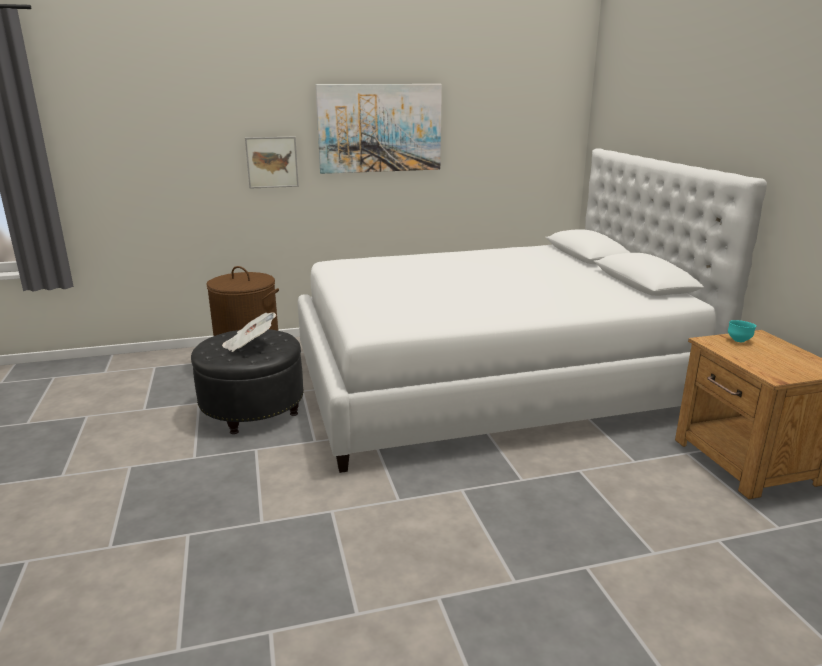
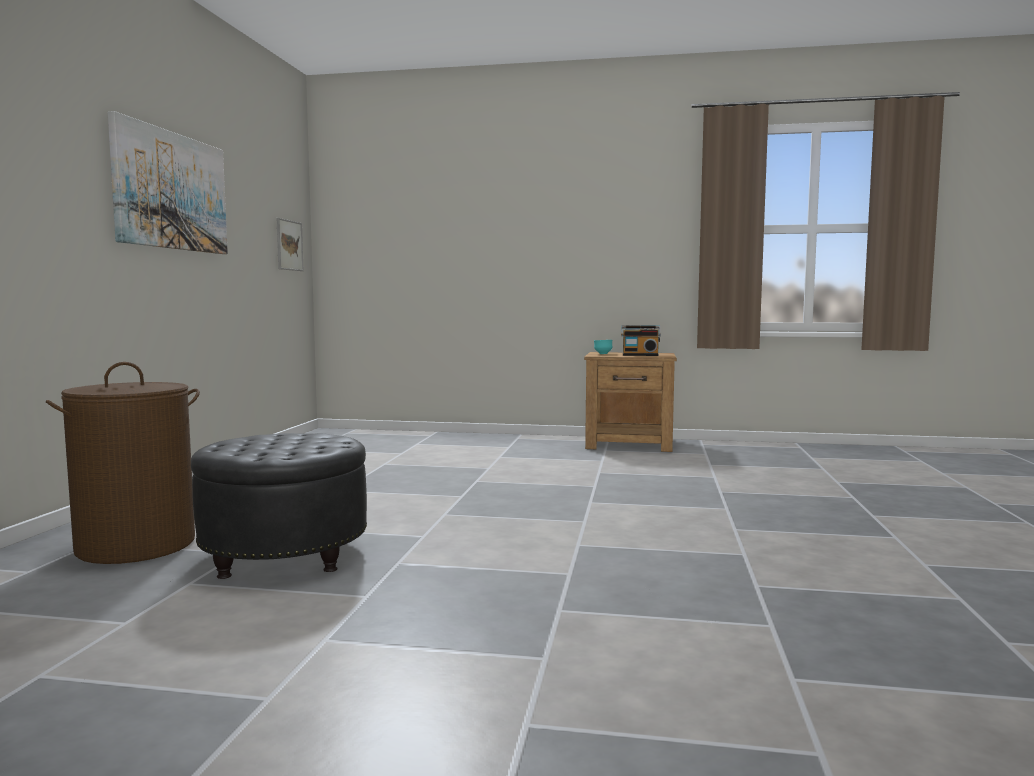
camera: 65 degrees left, 15 degrees down
(249, 345) = (289, 442): newspaper -> none
(272, 162) = (59, 215): picture -> picture (289, 245)
(491, 381) = (412, 467): white bed -> none
(765, 361) = (640, 355): none -> radio

